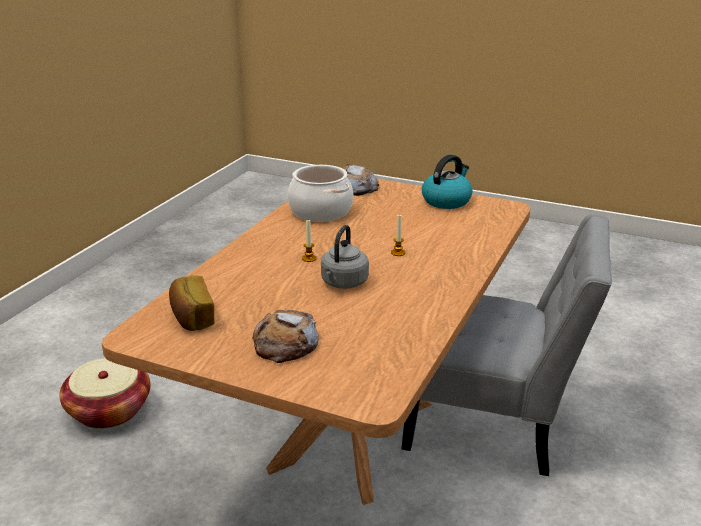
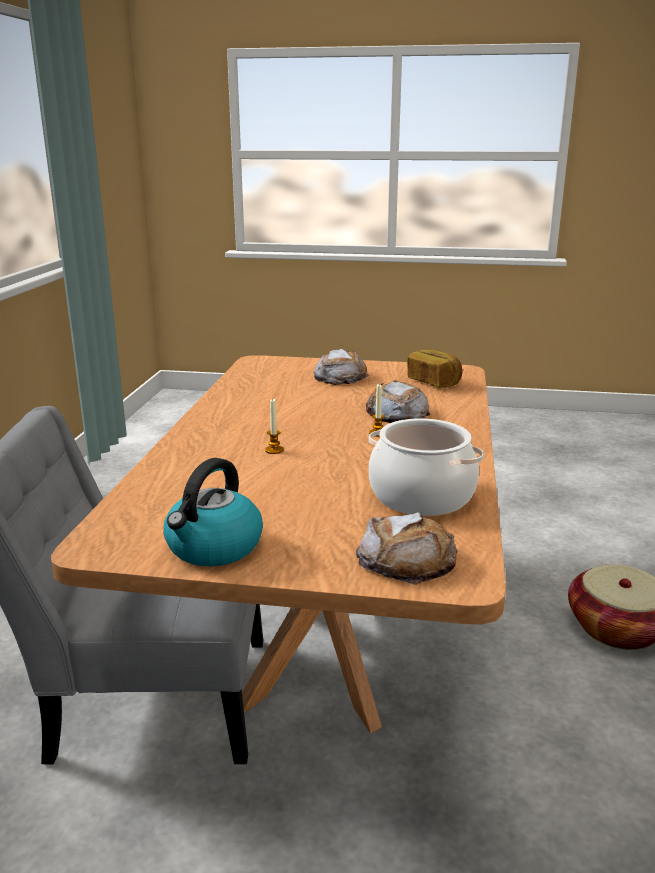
camera: 165 degrees right, 5 degrees down
(274, 278) = (396, 412): none -> bread
(343, 283) = (321, 415): grey kettle -> none

